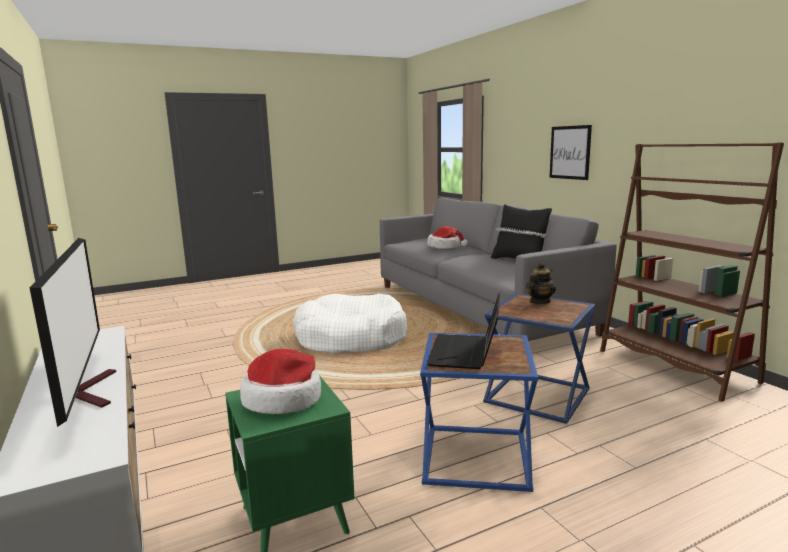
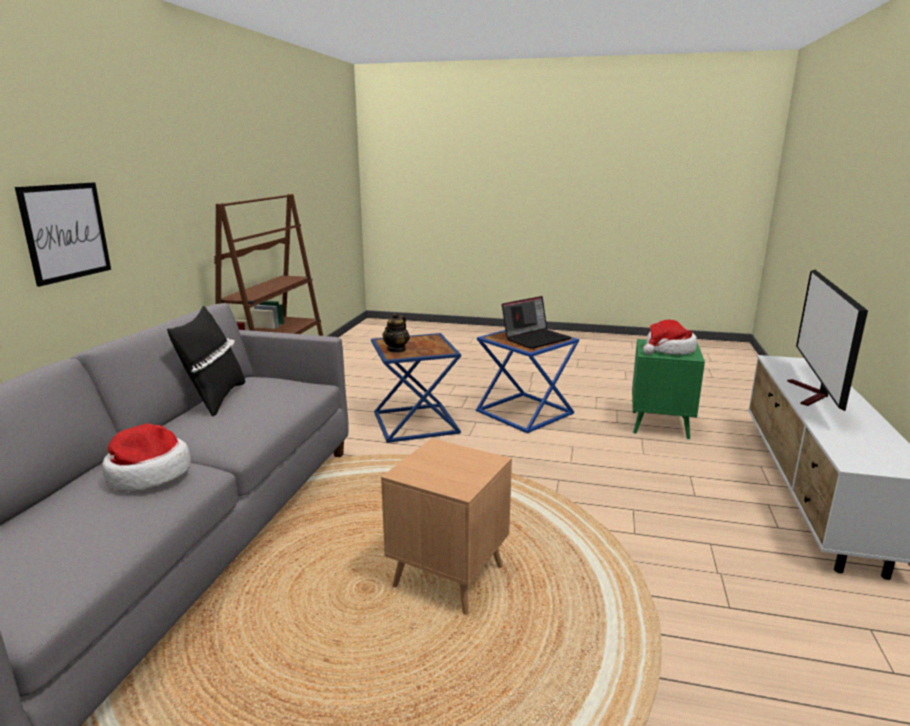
camera: 140 degrees left, 5 degrees up
(350, 338) = (448, 576): white dog bed -> brown side table
(539, 302) = (396, 349): teapot -> teapot turned 60 degrees counterclockwise

